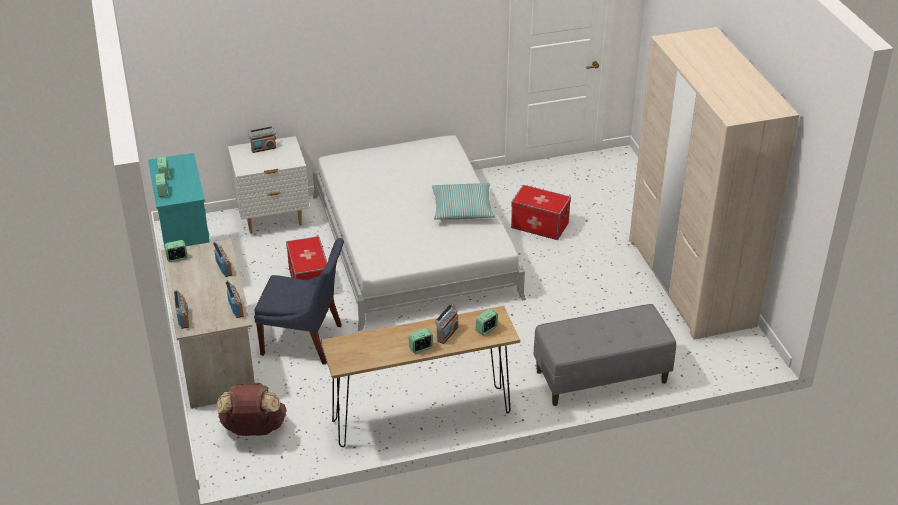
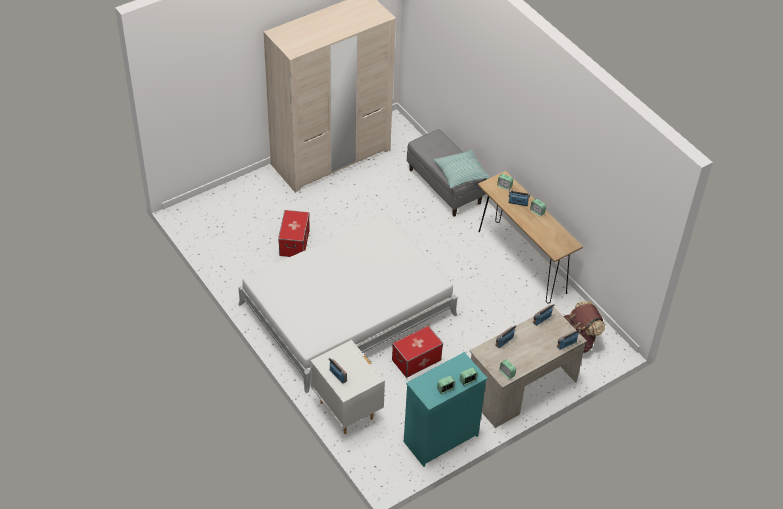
camera: 110 degrees left, 10 degrees up
(305, 341) = (481, 341): blue chair -> none
(462, 208) = (345, 251): pillow -> pillow (461, 173)

